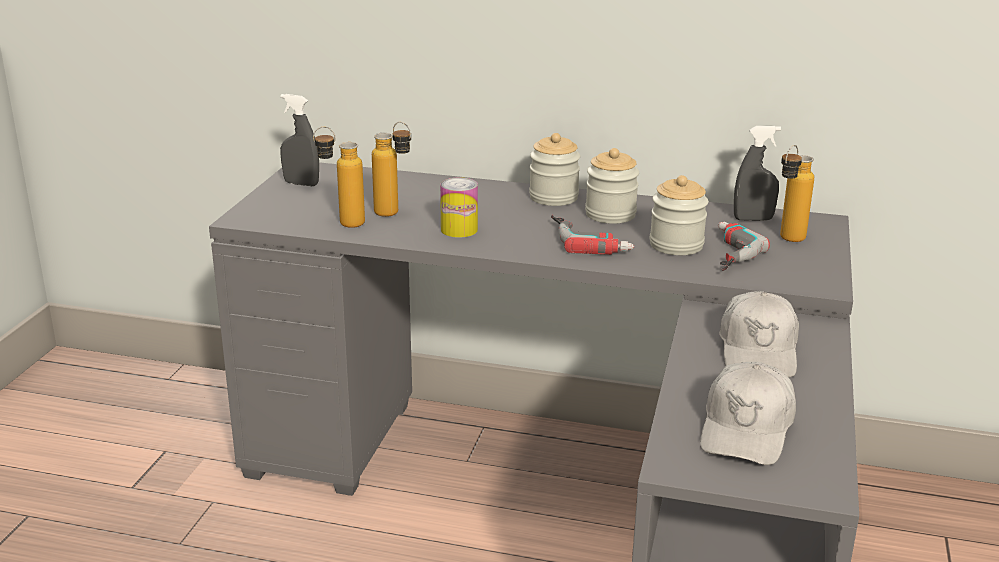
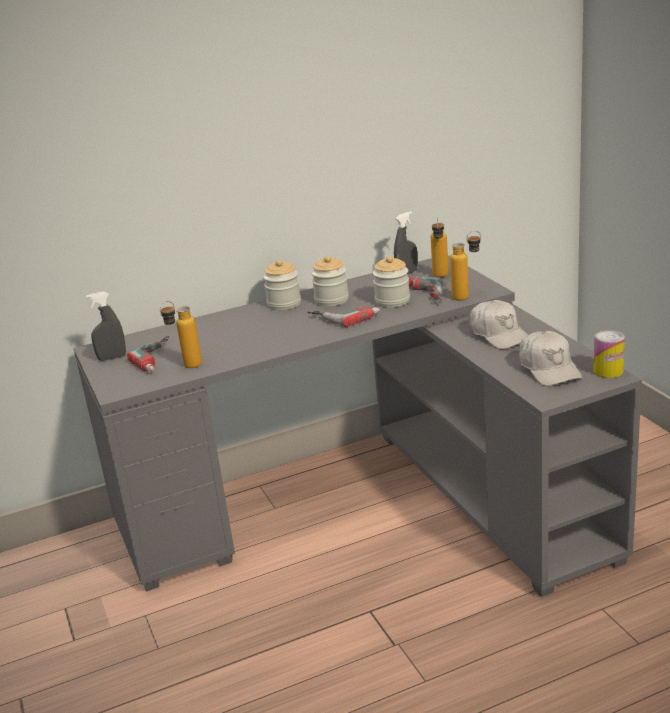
camera: 35 degrees left, 0 degrees up
(337, 203) = (160, 358): none -> power drill
(394, 215) = (209, 350): bottle -> bottle (467, 296)
(459, 230) = (264, 341): can -> can (608, 371)

